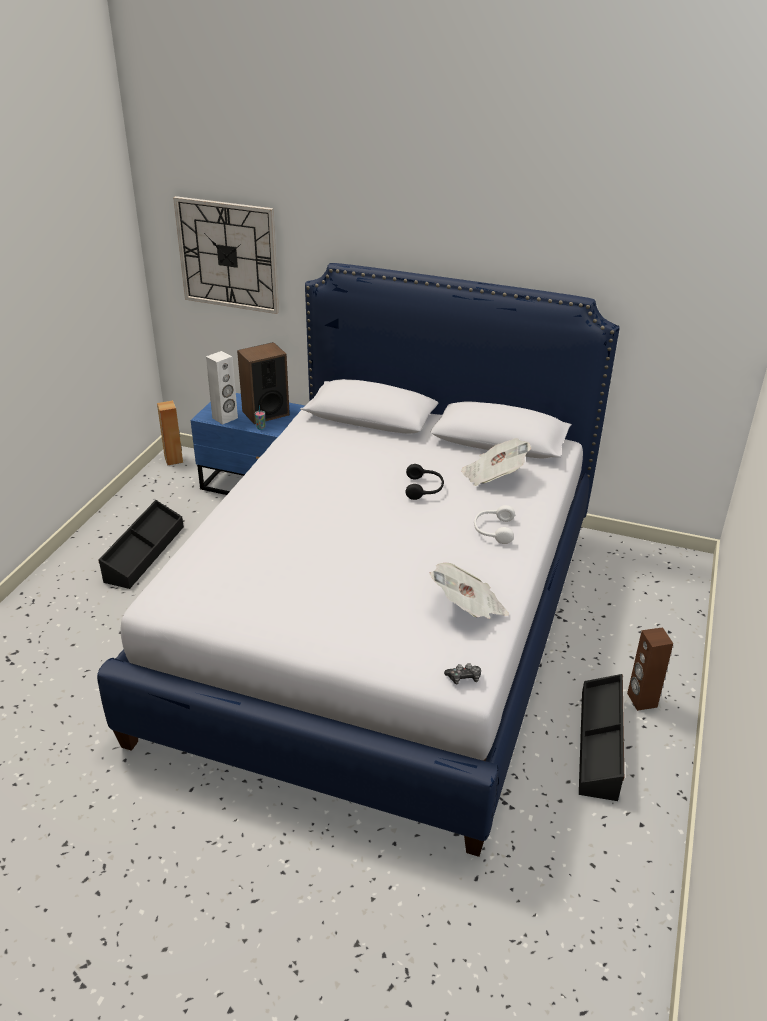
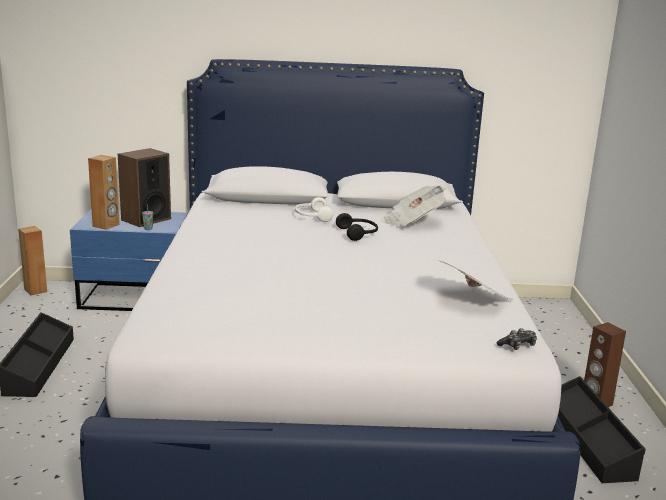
camera: 20 degrees left, 15 degrees down
(225, 418) = (106, 225): white speaker -> brown speaker
(228, 255) = (100, 65): wall clock -> none
(493, 530) = (445, 252): white headphones -> white headphones (312, 217)

